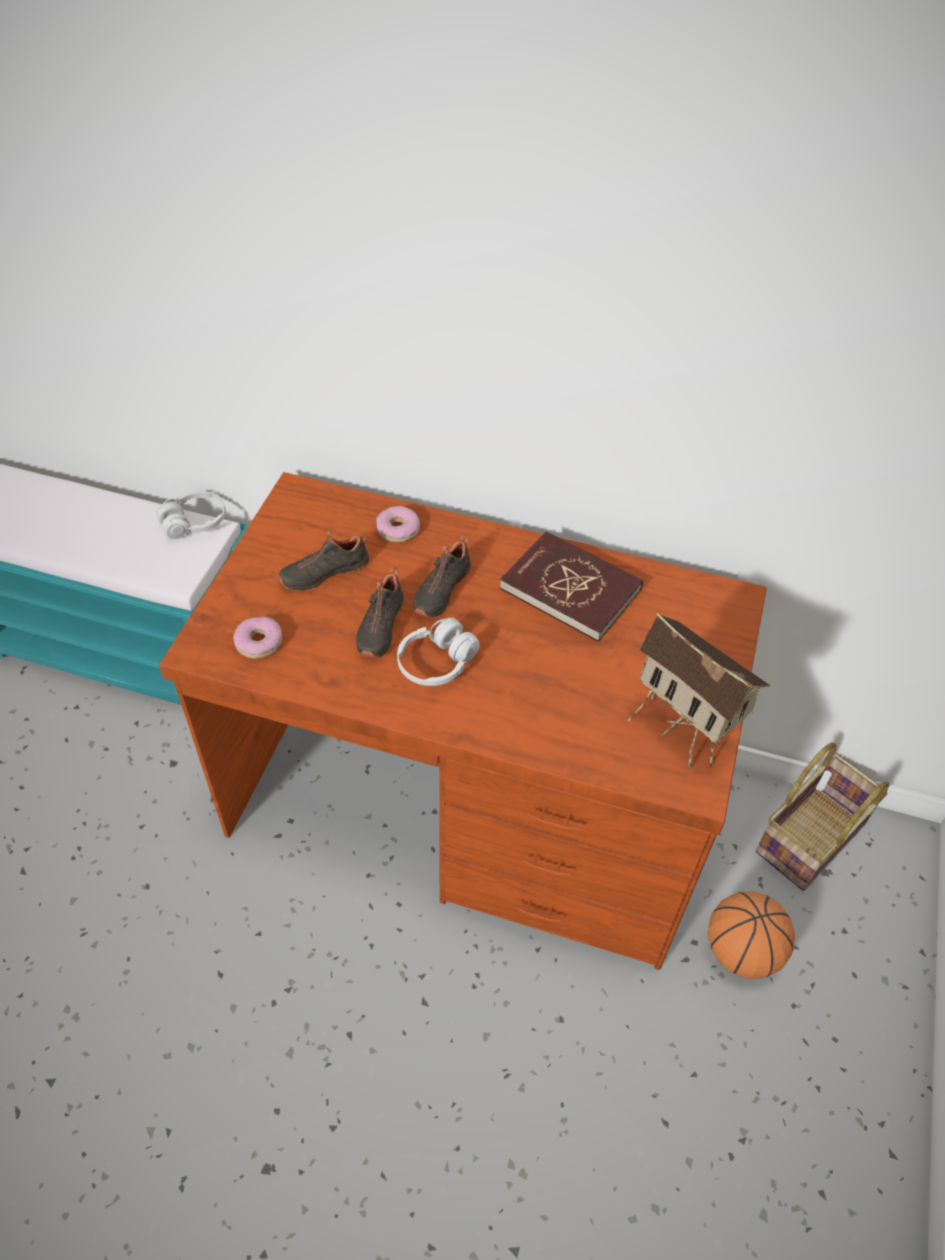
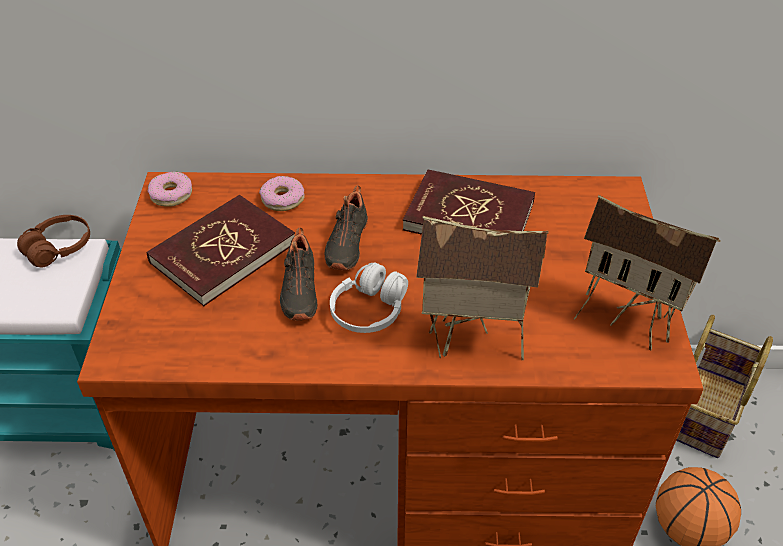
camera: 15 degrees left, 5 degrees down
(194, 523) = (59, 248): white headphones -> brown headphones
(259, 642) = (179, 334): donut -> donut (171, 194)
(323, 571) = (222, 252): black shoe -> red book
(520, 720) = (472, 344): none -> toy house

